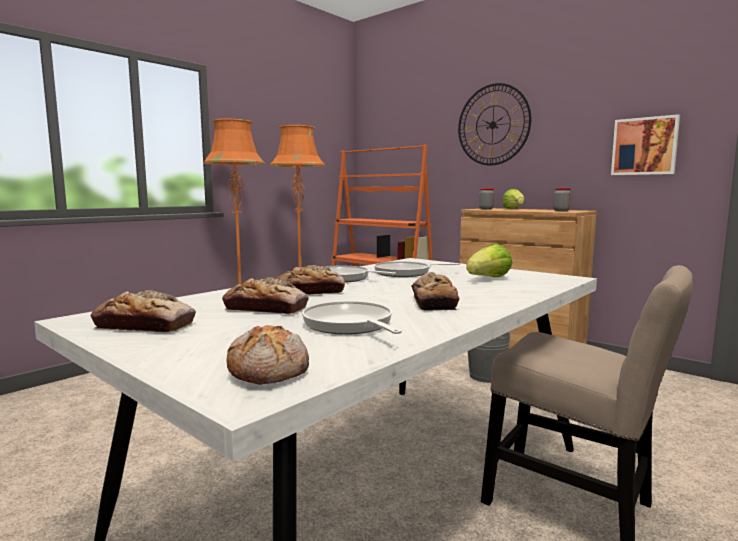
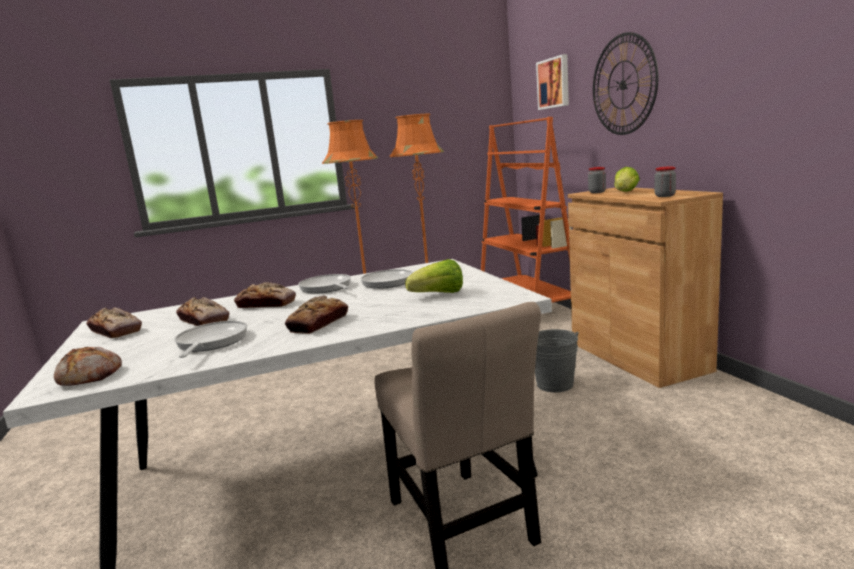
camera: 30 degrees right, 5 degrees up
(644, 146) = (777, 105): picture -> picture (554, 83)

